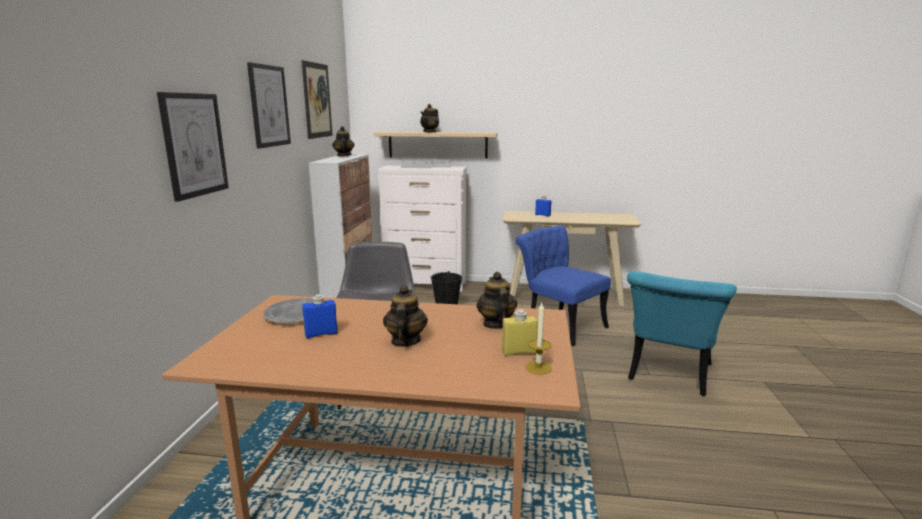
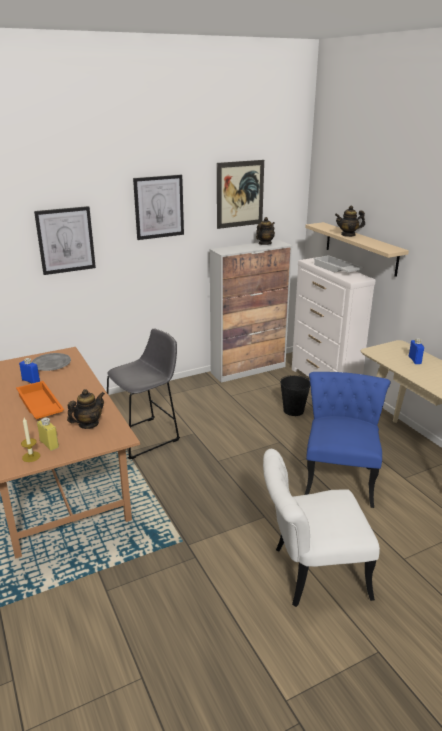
camera: 55 degrees right, 10 degrees up
(405, 341) = (39, 406): teapot -> orange tray
(668, 376) = (310, 573): turquoise chair -> white chair

